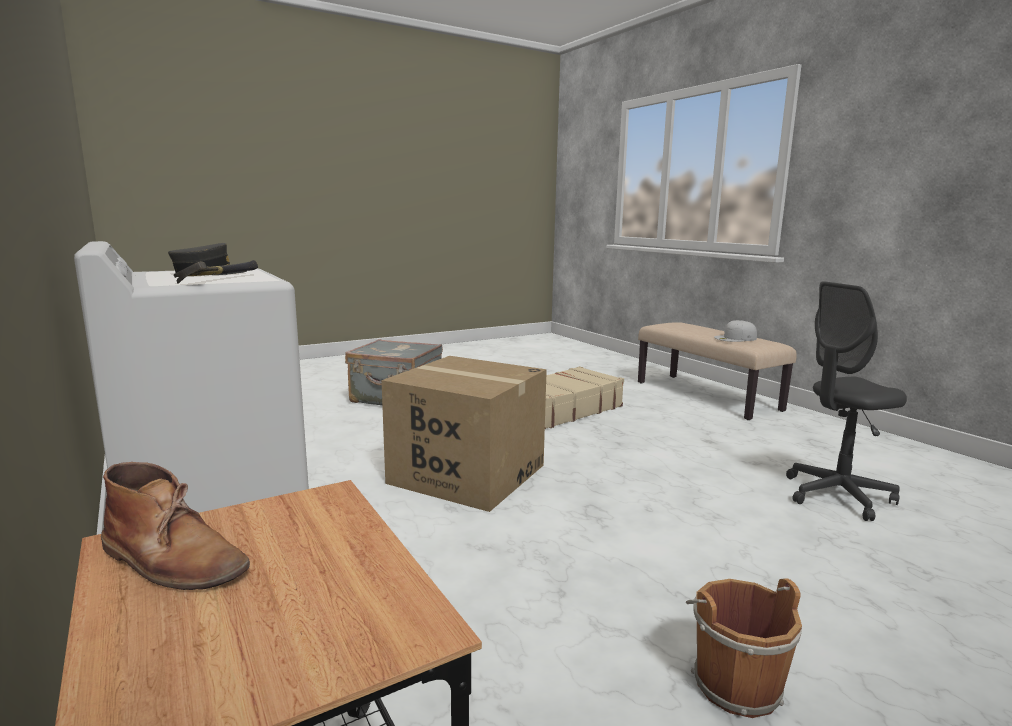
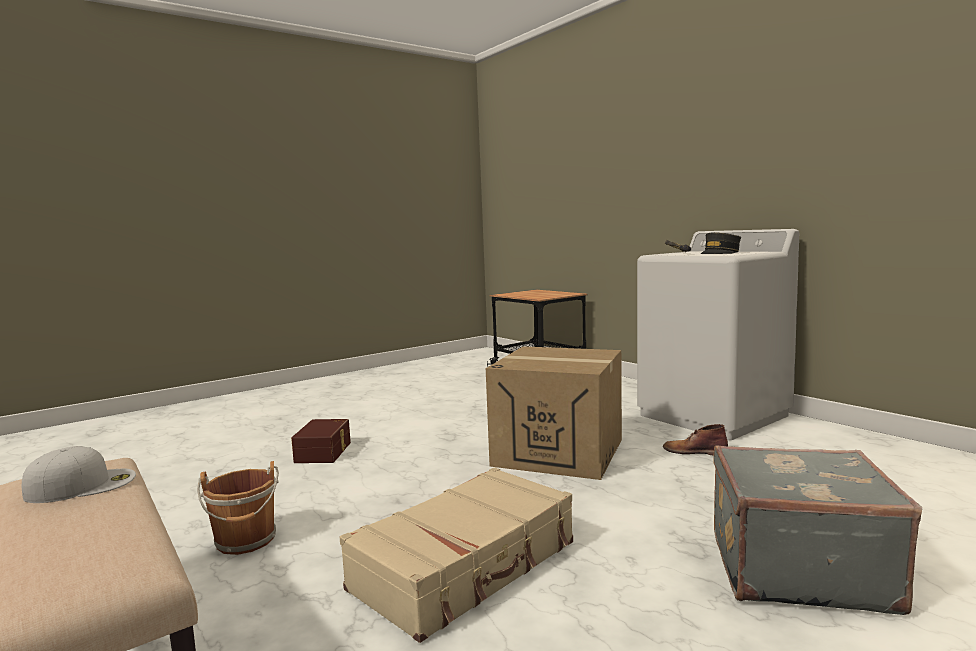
camera: 175 degrees right, 5 degrees down
(173, 560) = (559, 293): brown boot -> brown boot (694, 451)
(733, 682) = (411, 395): brown bucket -> brown bucket (246, 541)
(743, 501) = (324, 452): none -> brown storage box
(837, 496) = (235, 463): grey office chair -> none

